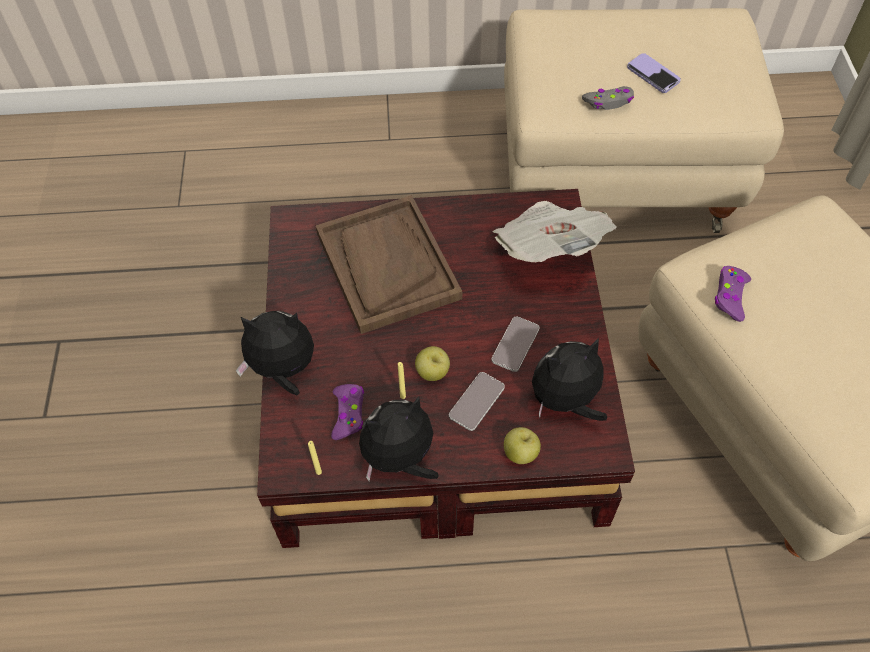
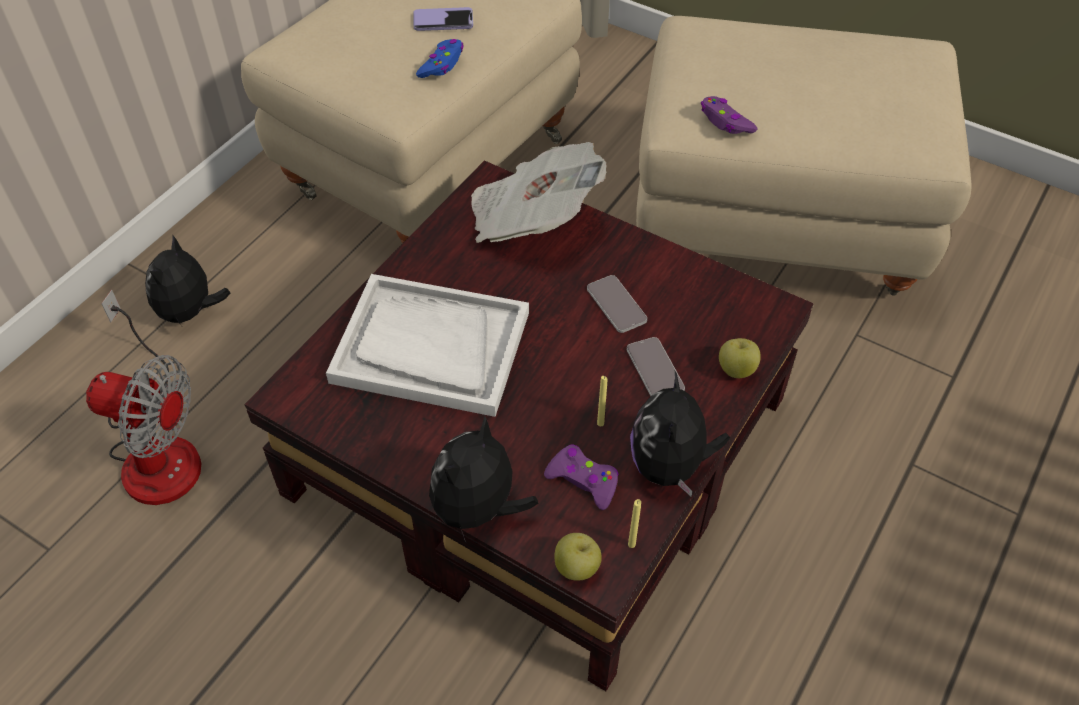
camera: 55 degrees left, 5 degrees down
(275, 203) = (157, 447): none -> fan
(387, 265) = (430, 347): brown tray -> white tray
(432, 372) = (593, 384): apple -> apple (577, 567)
(565, 401) = (707, 306): plush toy -> plush toy (190, 312)
(608, 102) = (442, 64): grey game controller -> blue game controller

